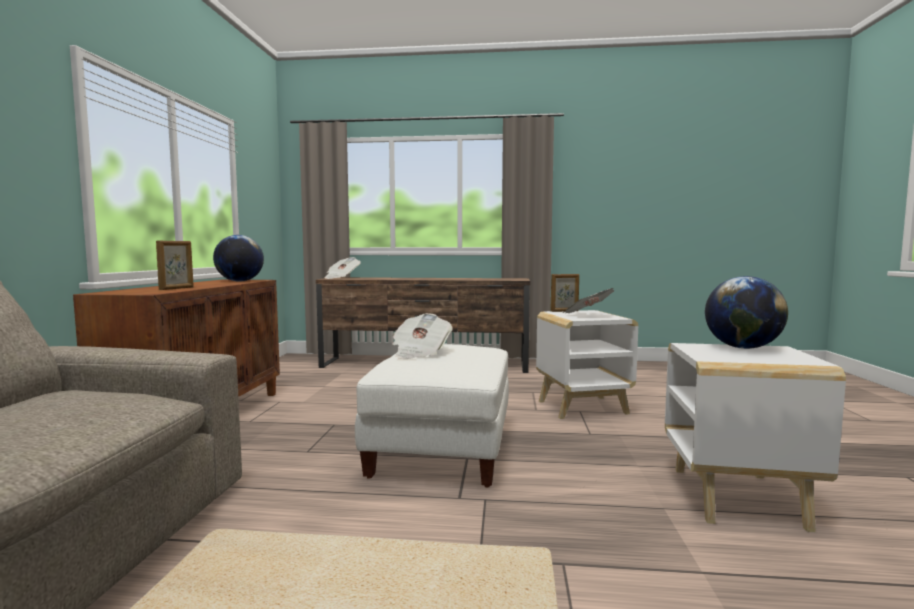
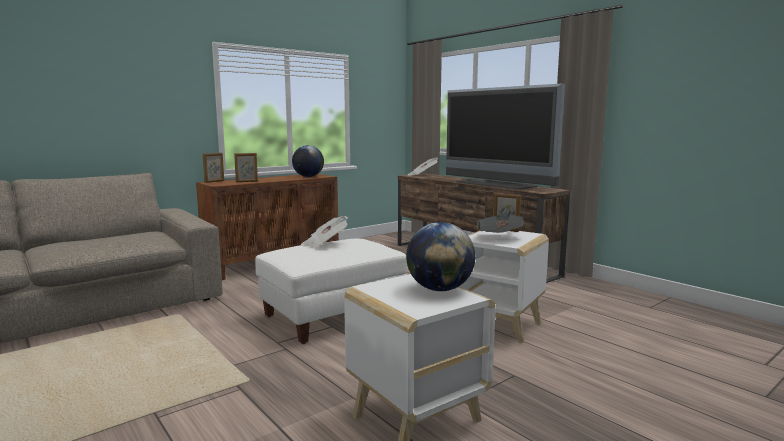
camera: 45 degrees right, 5 degrees up
(112, 291) = (214, 181): none -> picture frame
(454, 278) = (495, 184): none -> television

